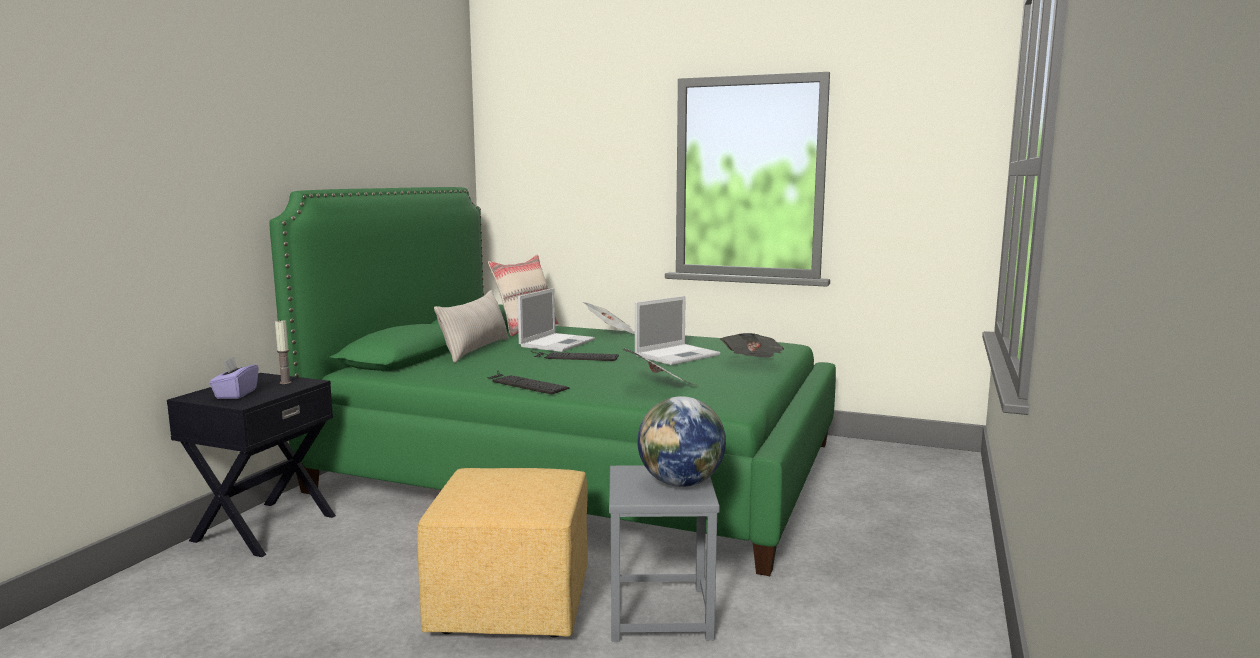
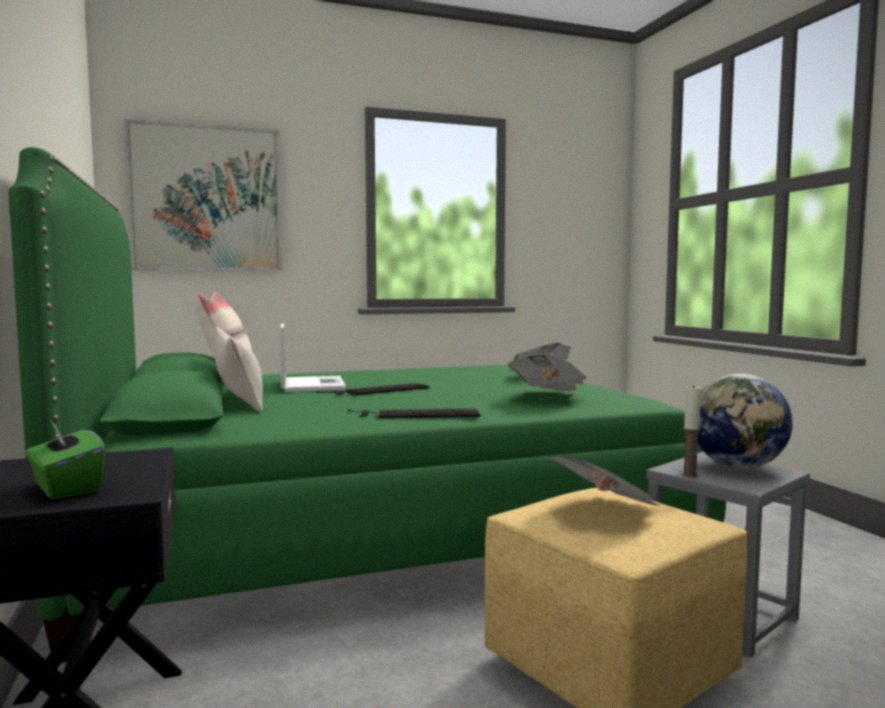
camera: 40 degrees left, 5 degrees down
(235, 394) = (66, 488): purple tissue box -> green tissue box
(285, 382) = (106, 461): candle -> candle (689, 474)
(547, 174) = (206, 199): none -> picture
(610, 332) = (331, 373): newspaper -> newspaper (607, 511)
(678, 355) = (460, 379): laptop -> none

